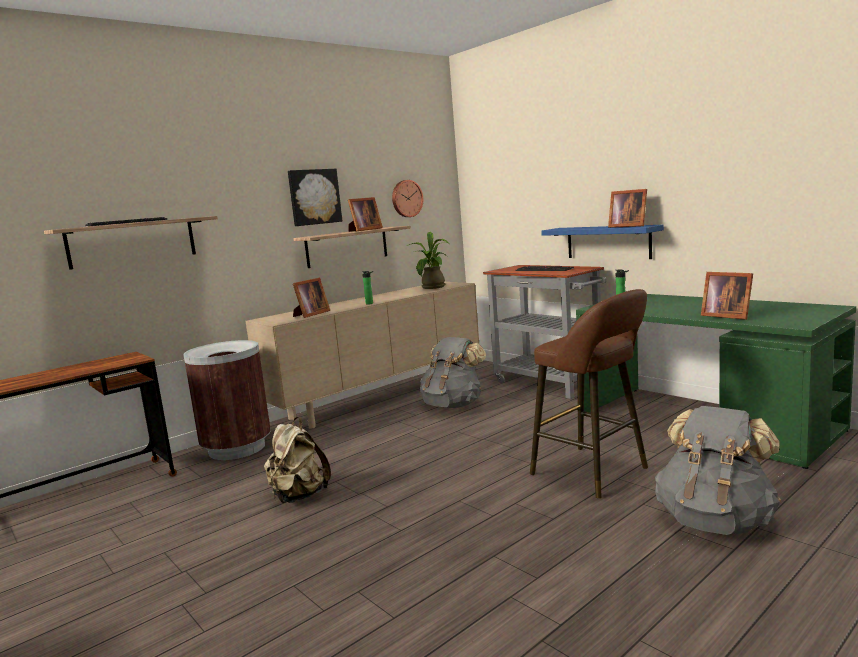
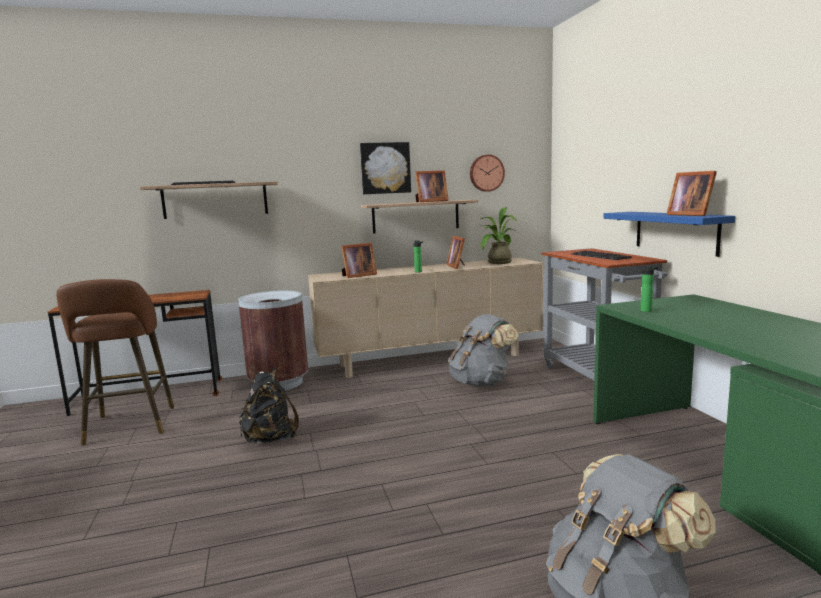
camera: 25 degrees right, 0 degrees up
(298, 496) = (270, 439): beige backpack -> black backpack
(594, 473) = (539, 494): brown stool -> brown stool (129, 427)
(725, 316) = (755, 341): picture frame -> picture frame (457, 266)

